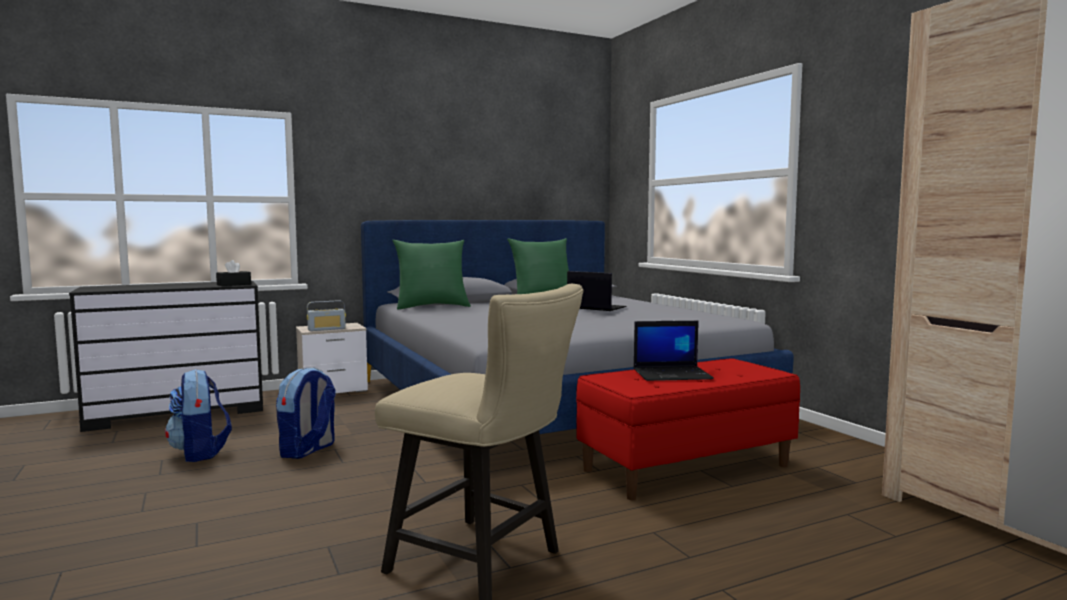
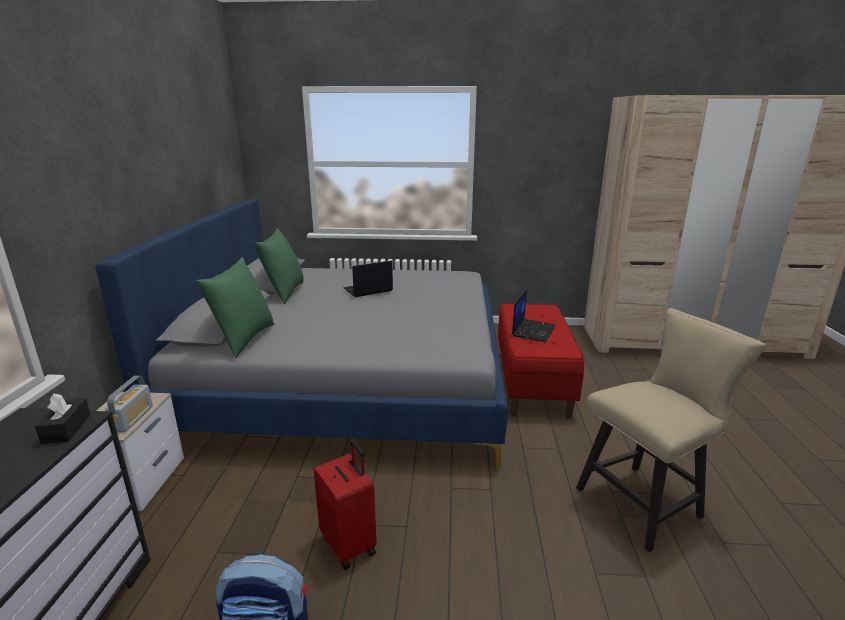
camera: 60 degrees left, 15 degrees up
(307, 450) = (349, 544): backpack -> red suitcase

